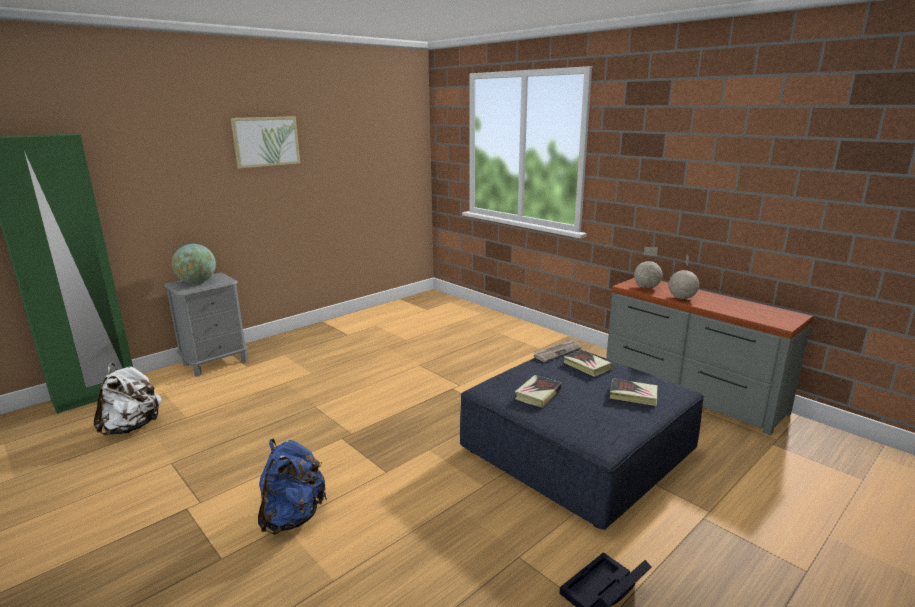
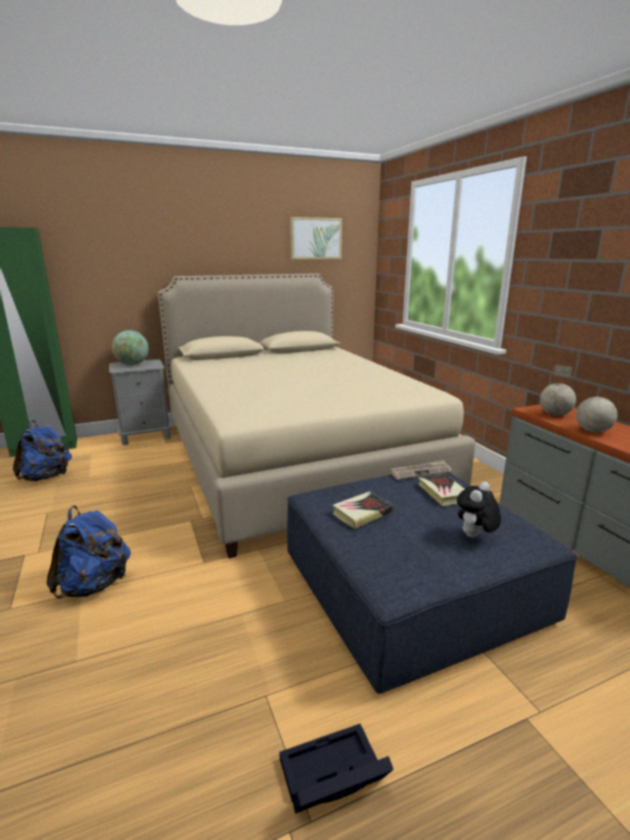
camera: 20 degrees right, 0 degrees up
(132, 427) = (47, 477): white backpack -> blue backpack
(266, 141) = (207, 245): picture -> picture (315, 238)
(399, 360) = (293, 458): none -> beige bed
(633, 395) = (474, 537): book -> plush toy

